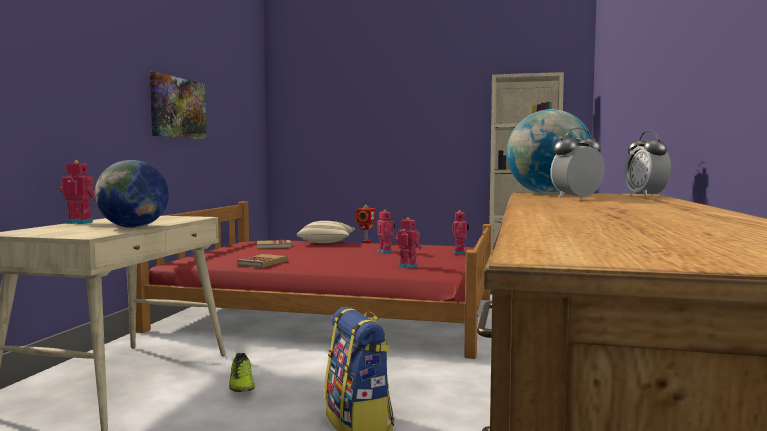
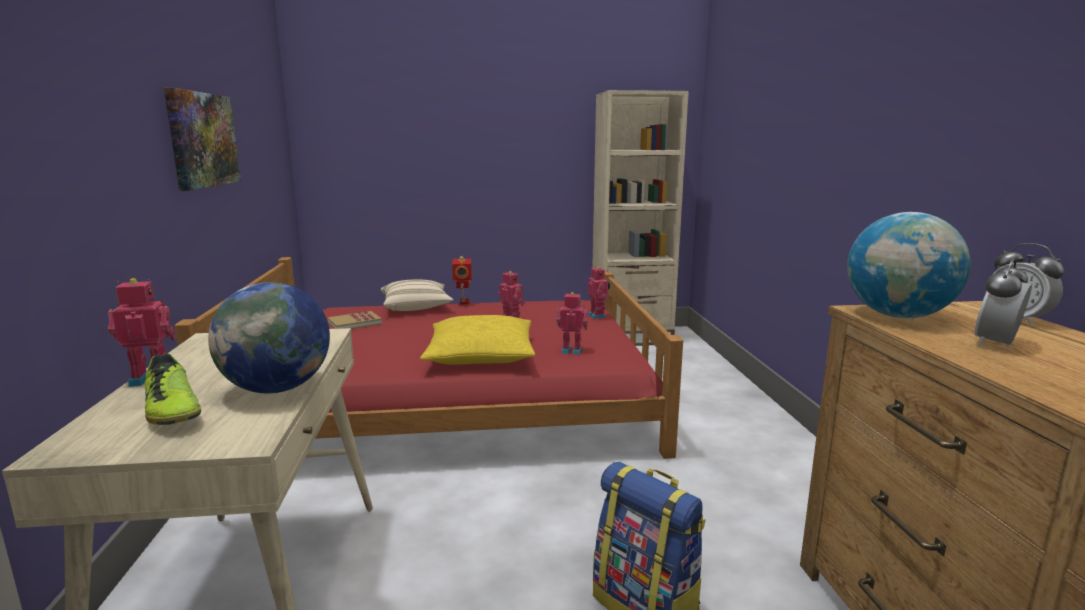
camera: 20 degrees left, 10 degrees up
(241, 386) = (442, 567): shoe -> shoe (172, 412)
(262, 263) = (380, 365): book -> none
(337, 263) = (480, 354): none -> yellow pillow

